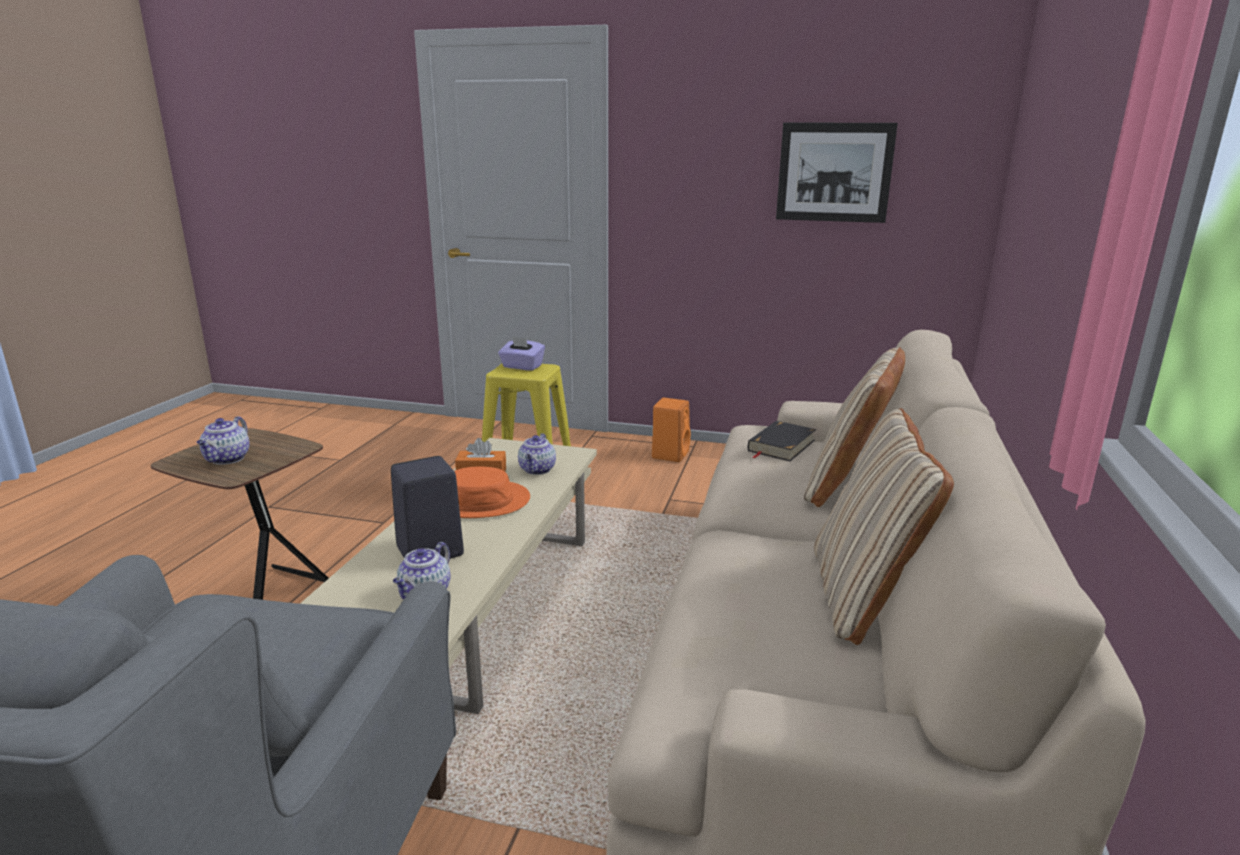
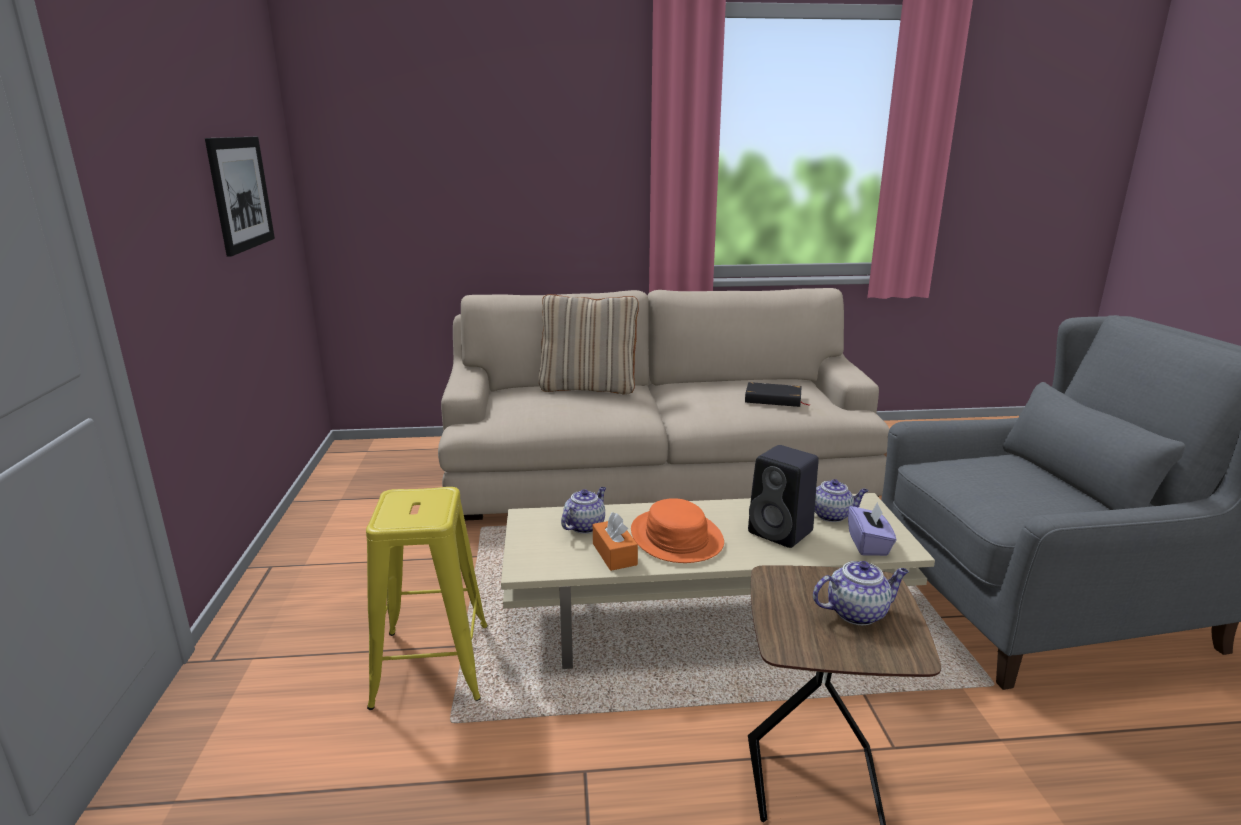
camera: 110 degrees left, 0 degrees up
(522, 367) = (403, 510): purple tissue box -> purple tissue box (868, 544)
(537, 470) = (584, 526): teapot -> teapot turned 45 degrees counterclockwise
(670, 454) = (299, 578): orange speaker -> none
(781, 445) = (527, 407): black book -> black book (773, 399)
(863, 595) = (724, 382): beige pillow -> none

